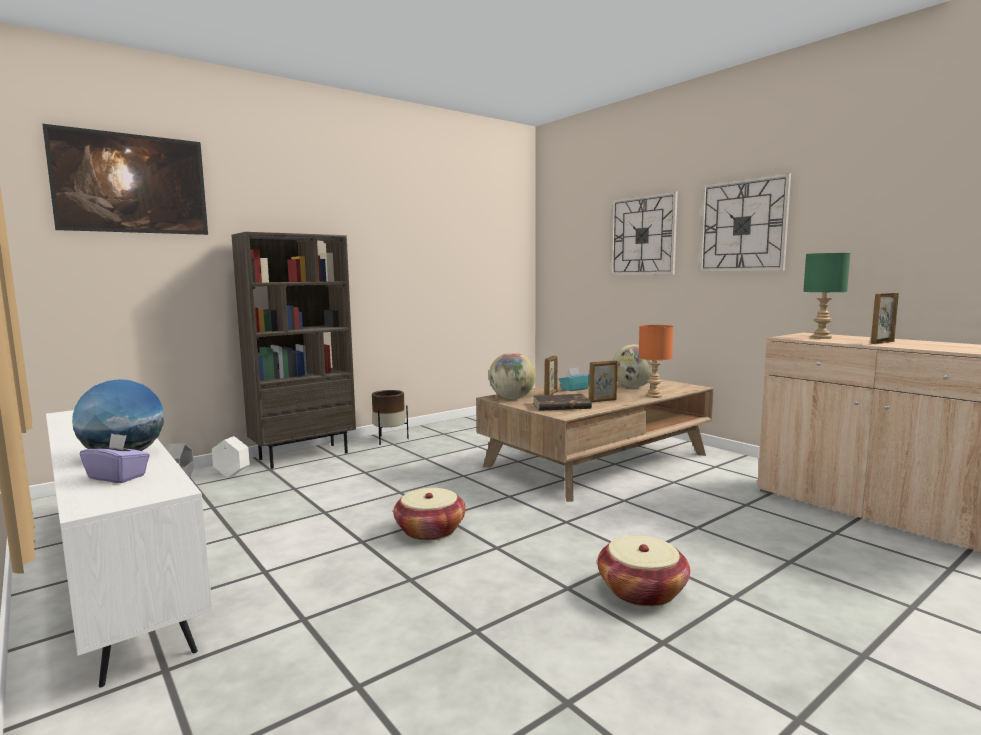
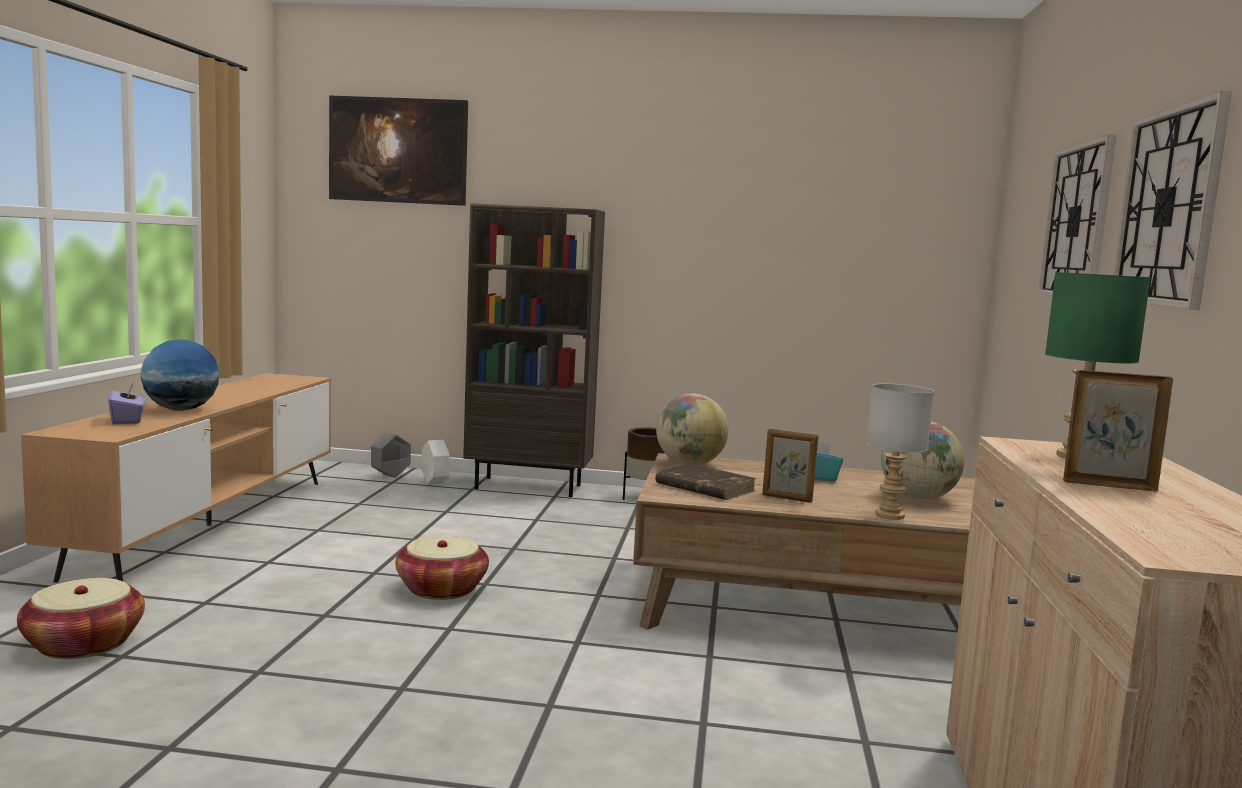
camera: 45 degrees right, 0 degrees up
(122, 572) = (209, 525): white tv stand -> brown tv stand
(551, 394) = (757, 473): picture frame -> none
(642, 591) = (449, 729): basket -> basket (84, 644)
(654, 396) = (889, 516): orange table lamp -> grey table lamp

